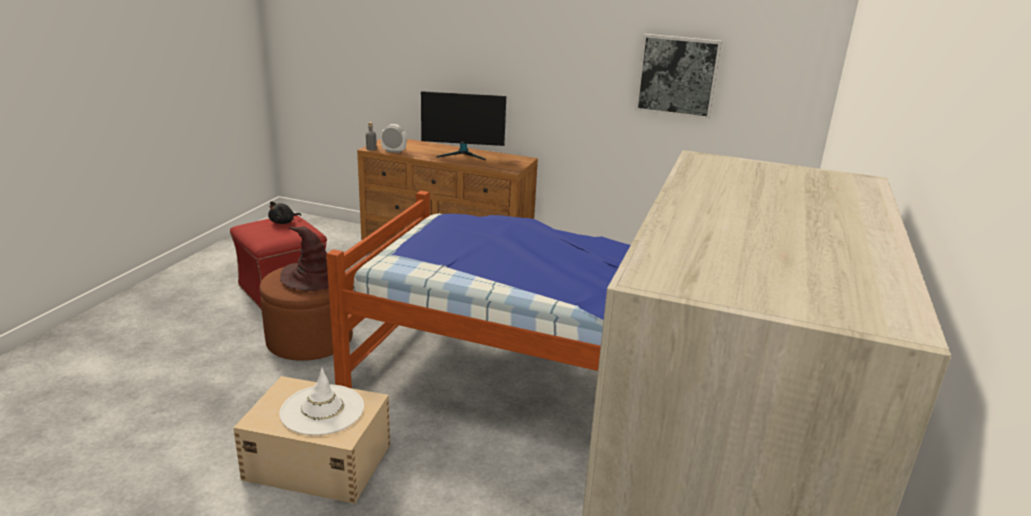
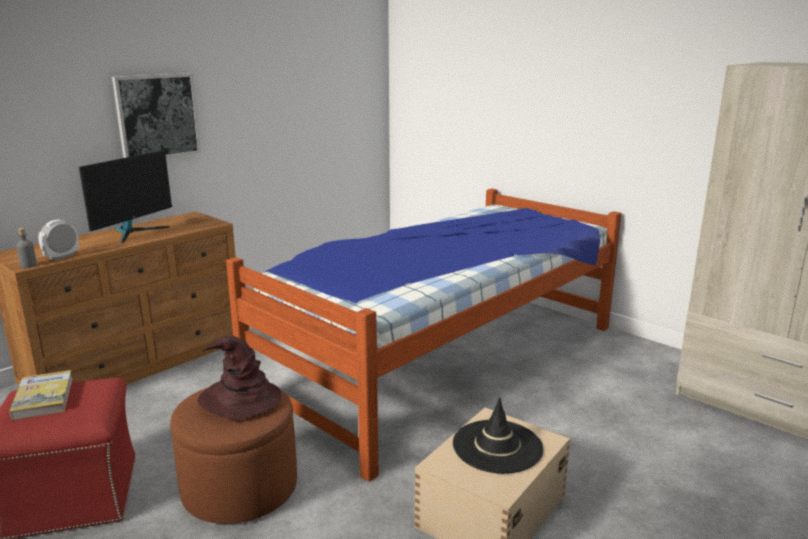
camera: 65 degrees left, 5 degrees down
(283, 222) = (43, 398): black plush toy -> book
(322, 410) = (497, 446): white hat -> black hat
(677, 76) = (295, 96): picture -> picture (157, 116)

